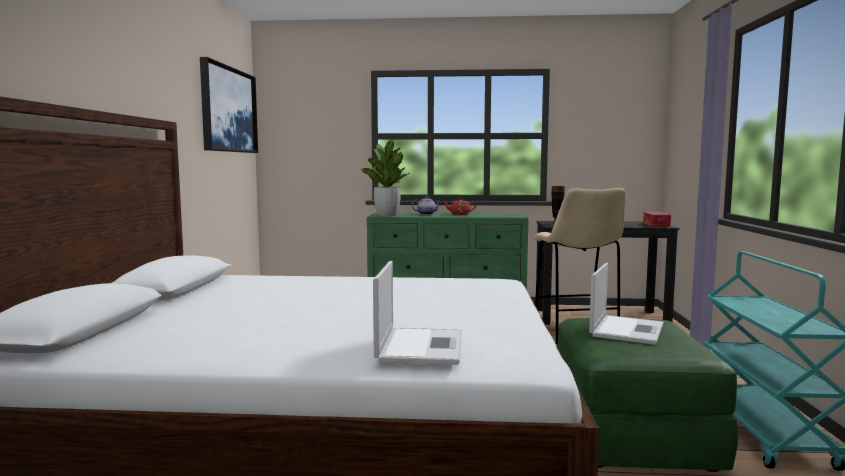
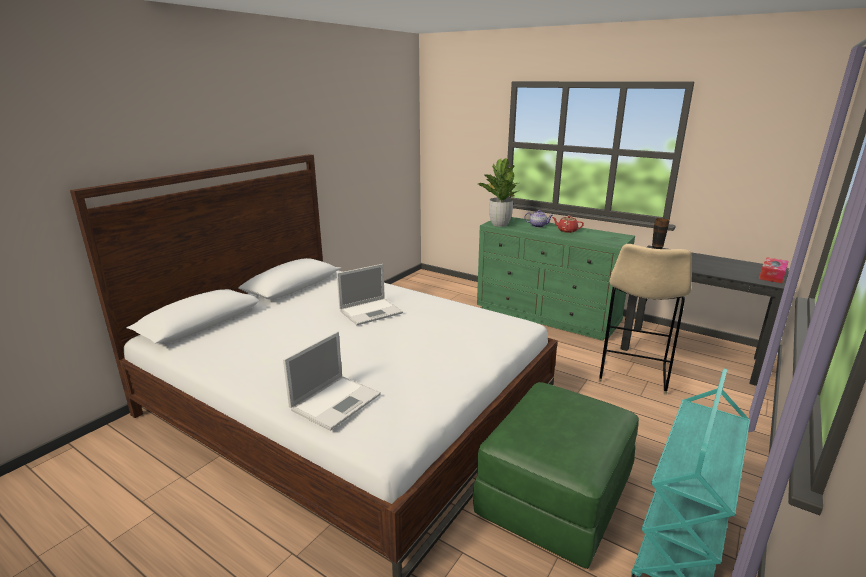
camera: 30 degrees right, 15 degrees up
(228, 110) = (384, 124): picture -> none
(626, 330) = (562, 415): laptop -> laptop (371, 311)

